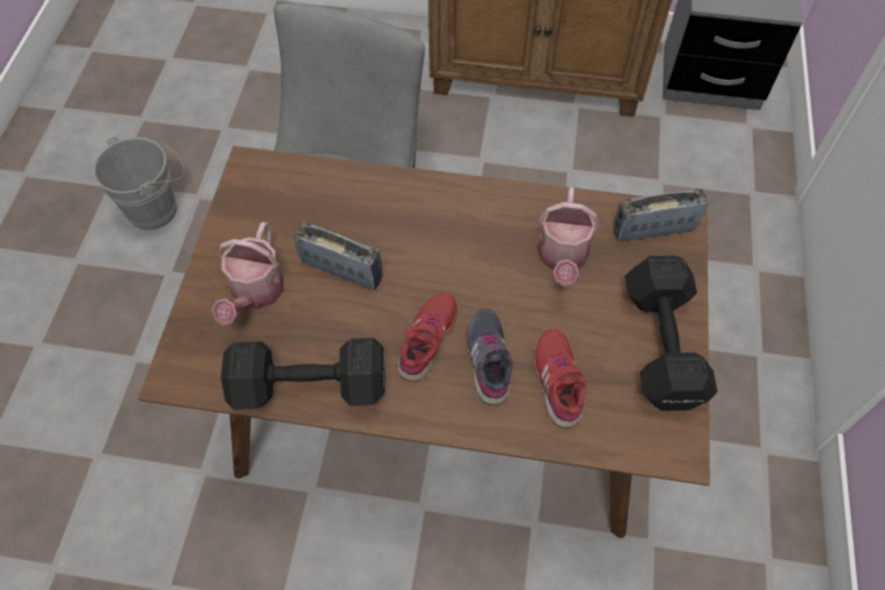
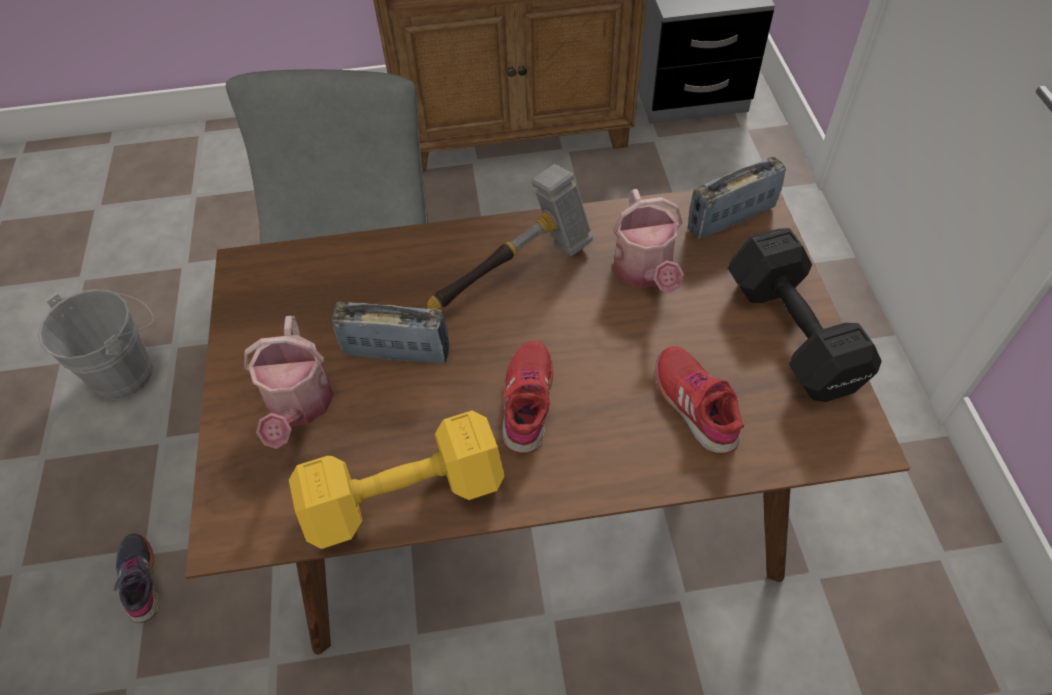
camera: 15 degrees left, 5 degrees down
(313, 387) = (409, 495): black dumbbell -> yellow dumbbell
(455, 230) = (514, 273): none -> hammer
(488, 359) = (607, 403): grey shoe -> grey shoe (141, 580)

